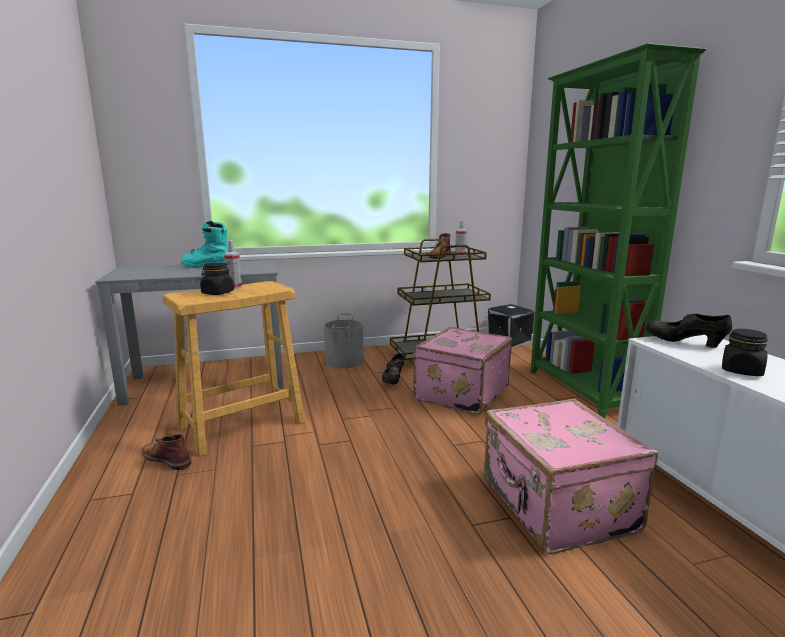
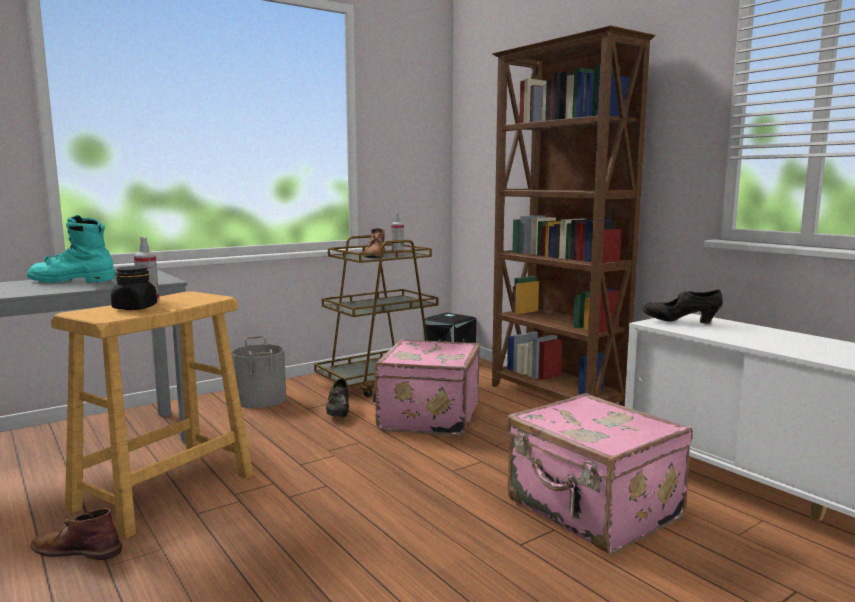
camera: 20 degrees left, 5 degrees down
(582, 391) = (556, 398): green bookcase -> brown bookcase
(741, 371) = (746, 339): black jar -> none

